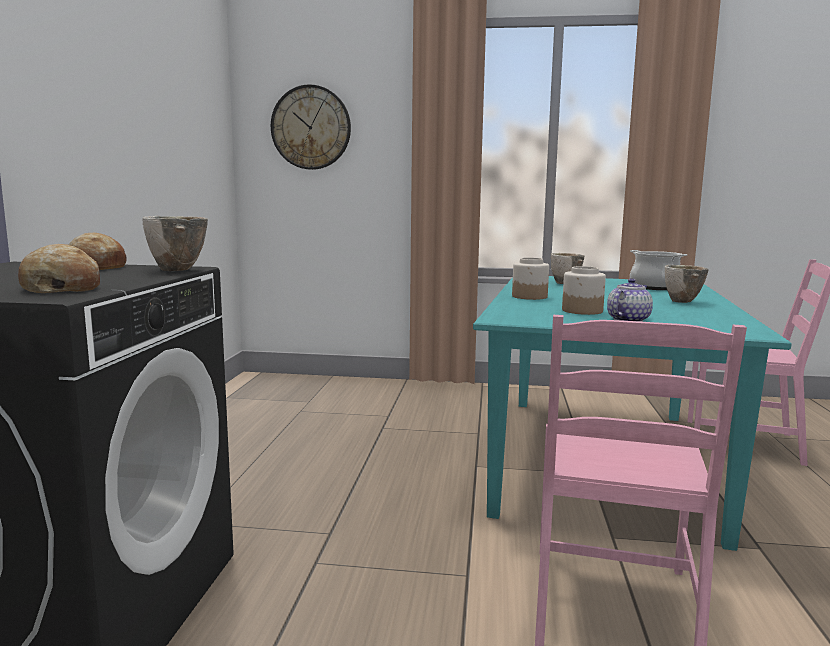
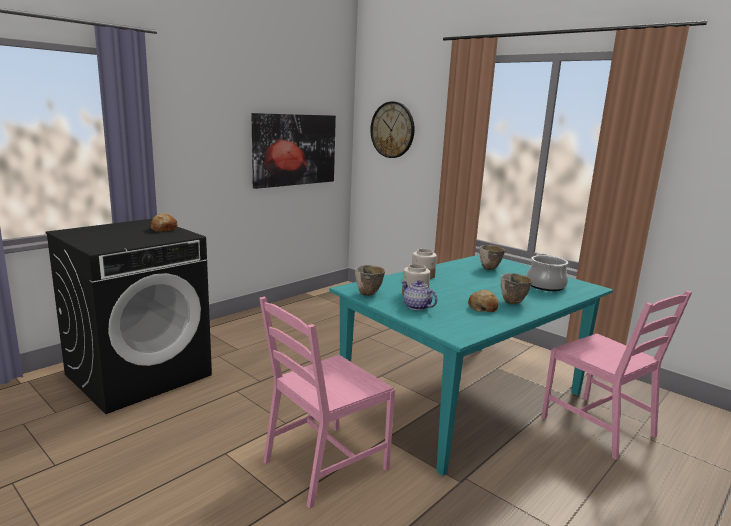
camera: 35 degrees right, 5 degrees up
(62, 288) = (112, 244): bread -> bread (483, 307)
(177, 153) = (294, 150): none -> picture
(177, 270) = (180, 237): bowl -> bowl (368, 294)
(627, 320) = (417, 307): teapot -> teapot turned 120 degrees counterclockwise

